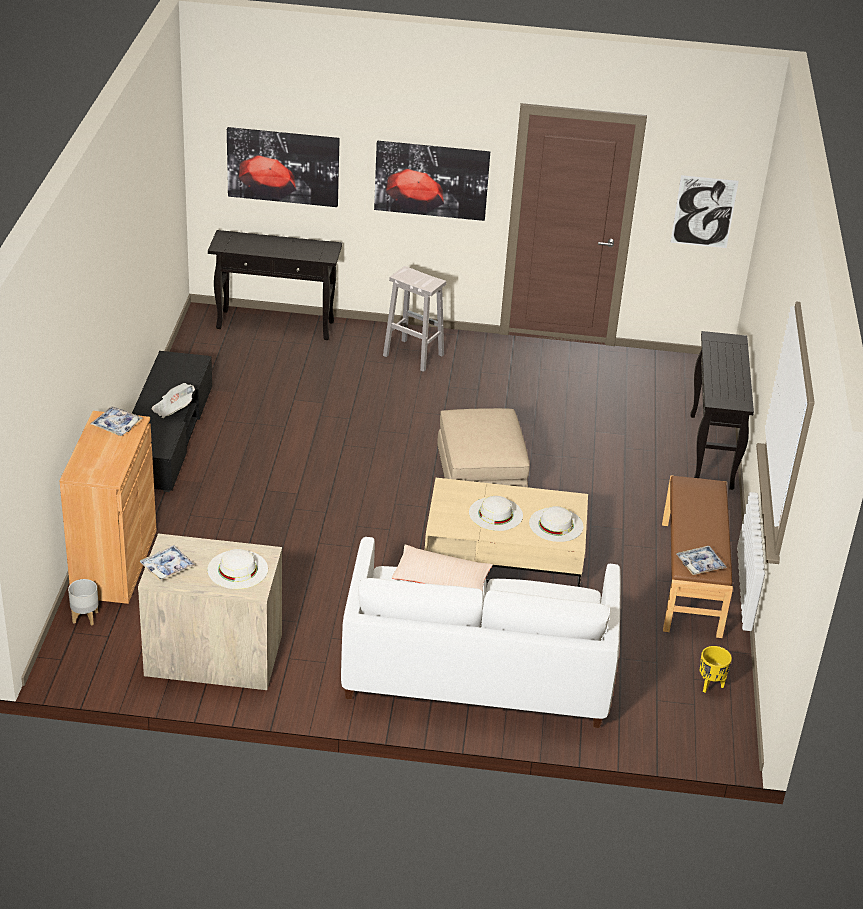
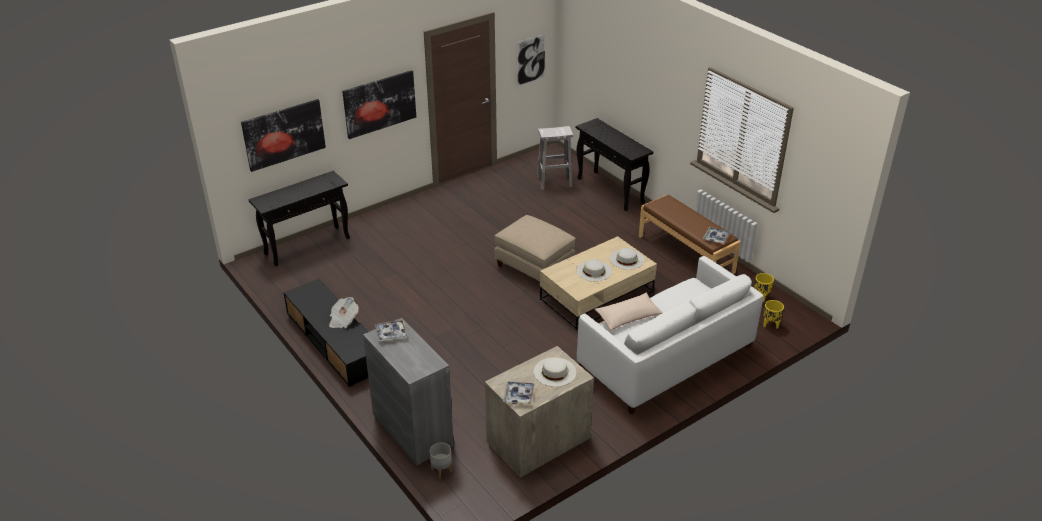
camera: 40 degrees left, 0 degrees up
(114, 563) = (412, 429): brown cabinet -> grey cabinet
(412, 355) = (406, 221): white stool -> white stool (553, 182)
(669, 722) = (770, 325): none -> yellow planter

